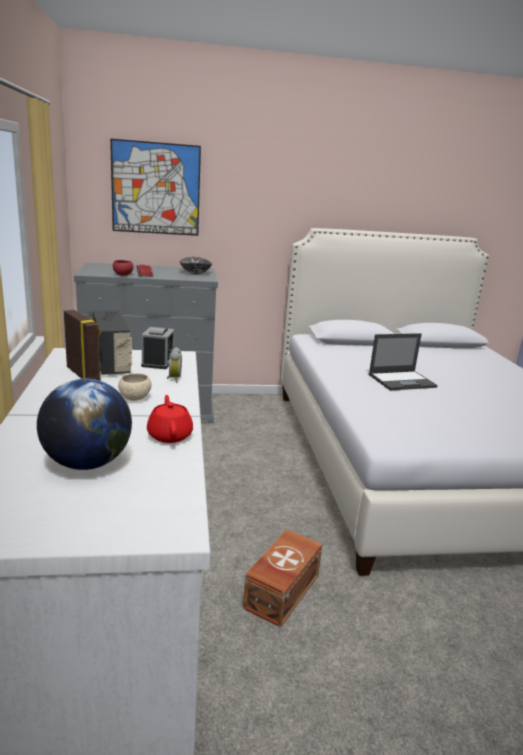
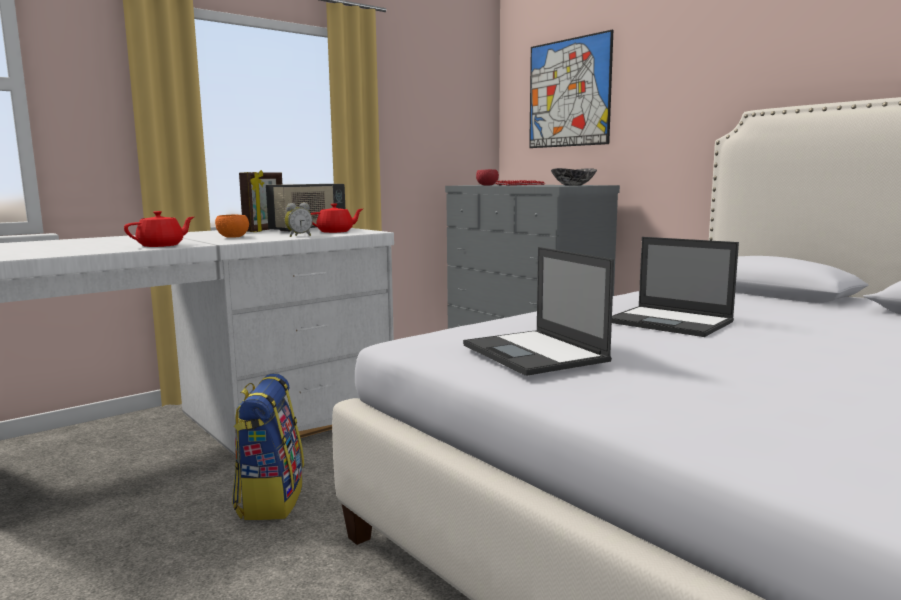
camera: 60 degrees right, 10 degrees down
(87, 463) = (88, 244): globe -> none
(134, 398) = (233, 237): beige bowl -> orange bowl
(158, 362) = (336, 232): alarm clock -> red teapot
(280, 591) = (270, 499): brown storage box -> backpack
(449, 425) = (535, 353): none -> laptop

